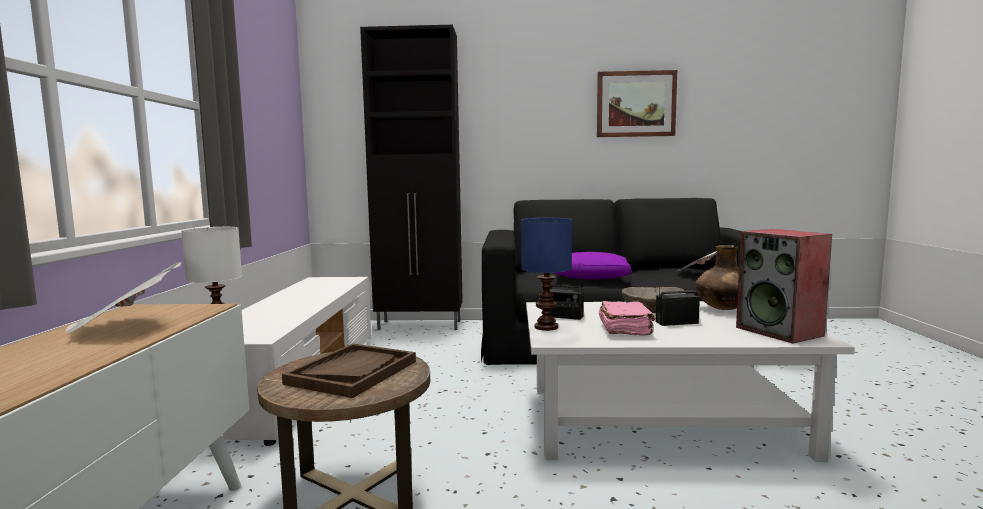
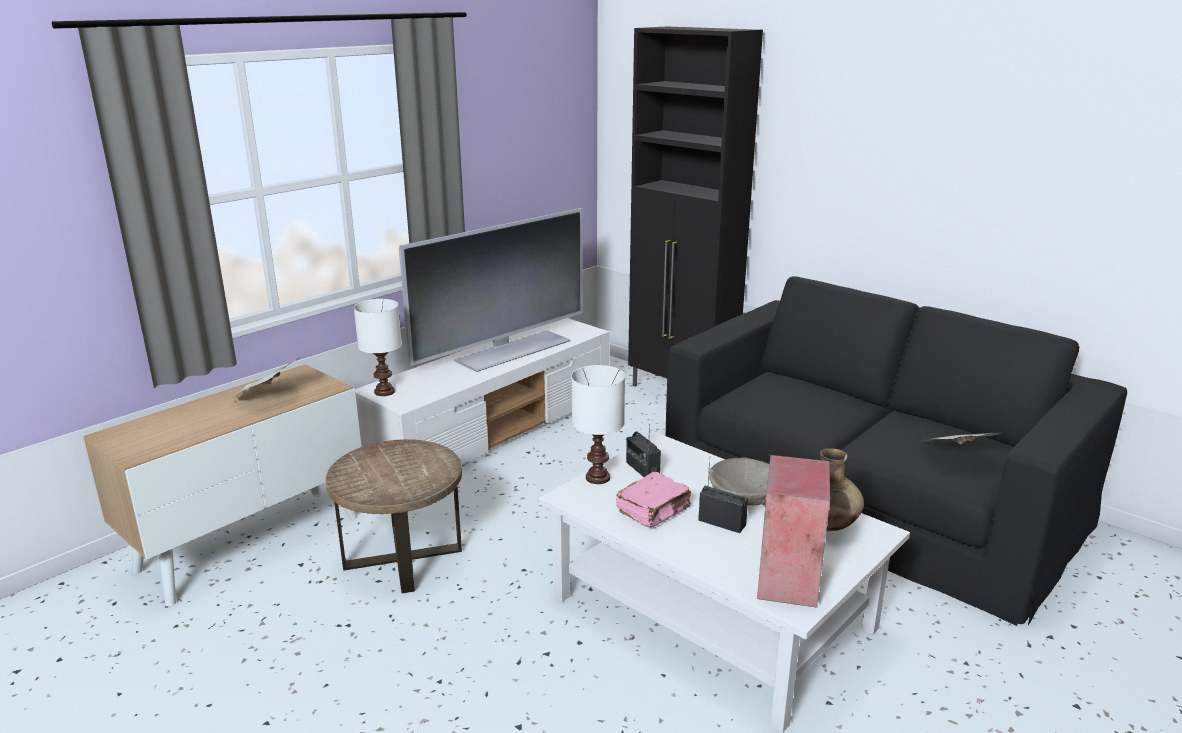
camera: 40 degrees right, 15 degrees up
(305, 295) = (511, 350): none -> television
(352, 372) = (399, 469): brown tray -> none
(545, 327) = (597, 477): blue table lamp -> white table lamp
(591, 277) = (809, 414): purple pillow -> none
(636, 104) = (1004, 157): picture -> none

